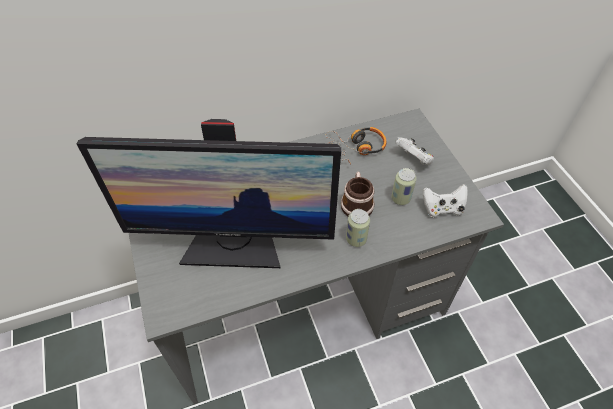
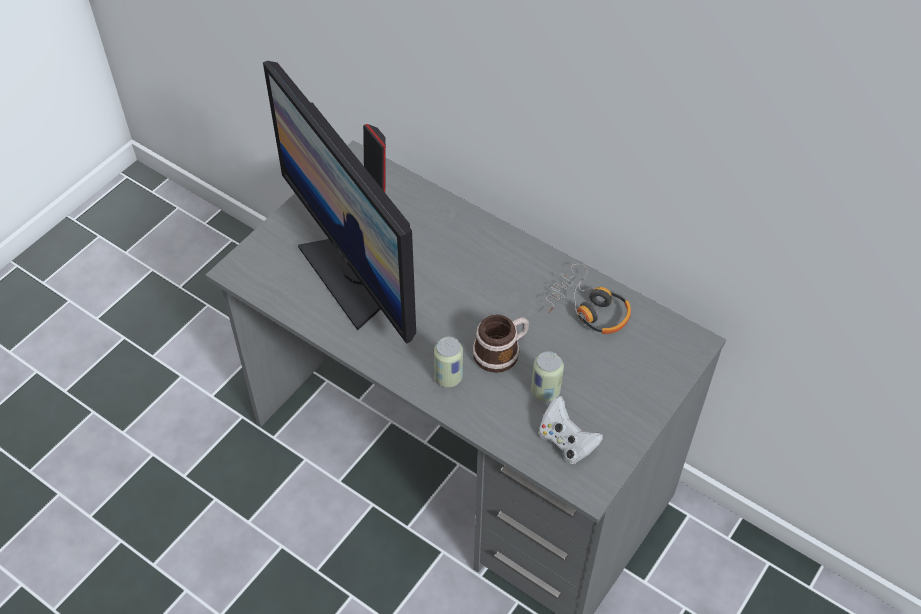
camera: 55 degrees right, 0 degrees up
(414, 159) = (623, 376): white game controller -> none

